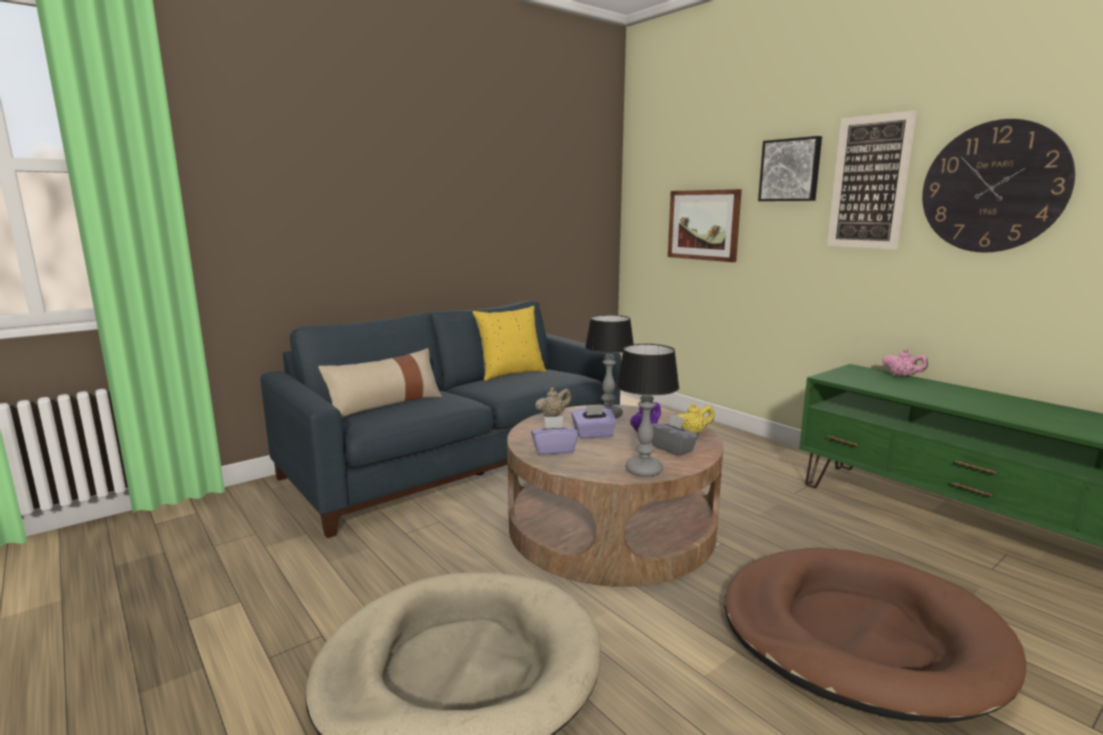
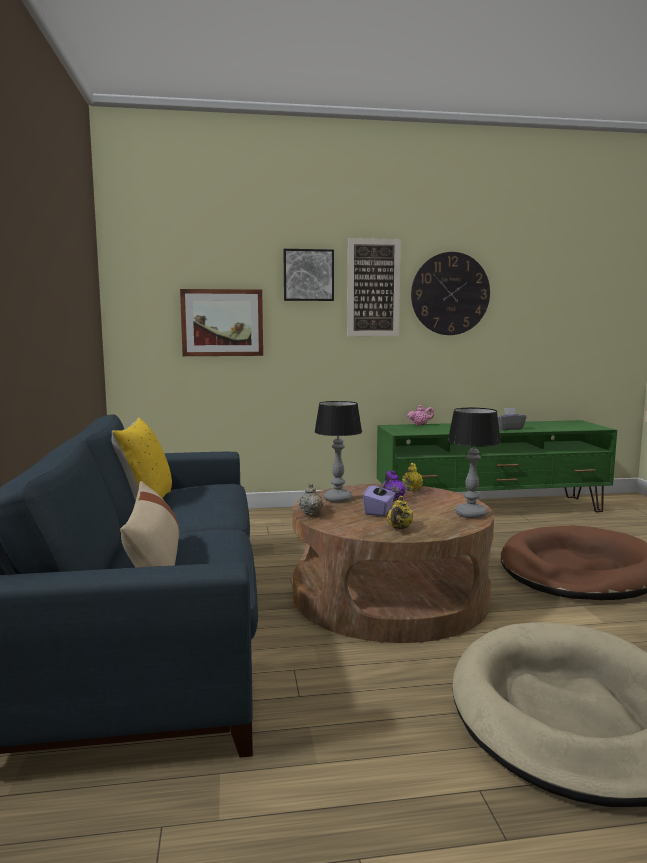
camera: 60 degrees left, 5 degrees down
(554, 450) = (399, 528): purple tissue box -> yellow teapot
(672, 448) = (436, 500): grey tissue box -> grey tissue box (509, 428)

